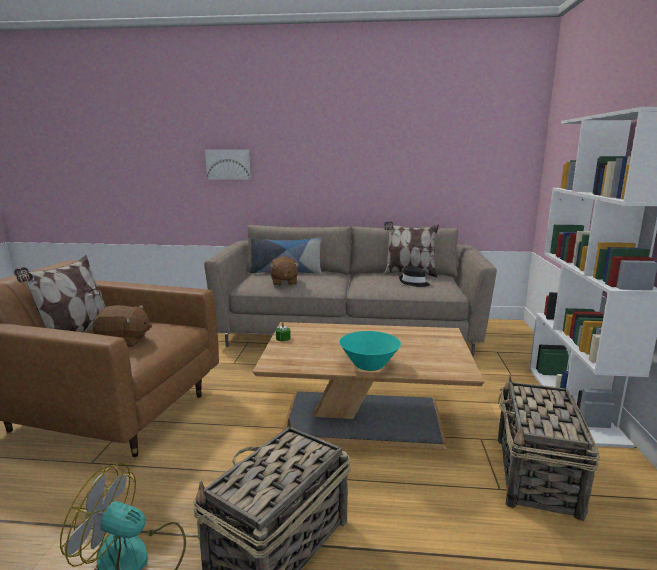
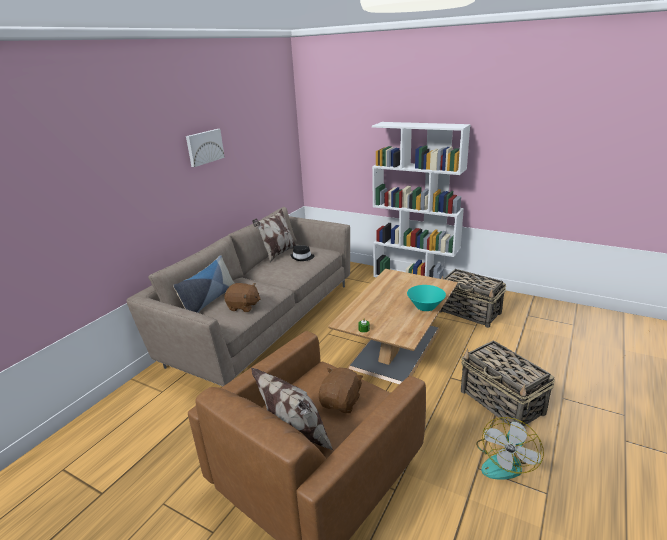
camera: 65 degrees left, 10 degrees up
(228, 164) = (91, 217): picture -> picture (204, 147)

